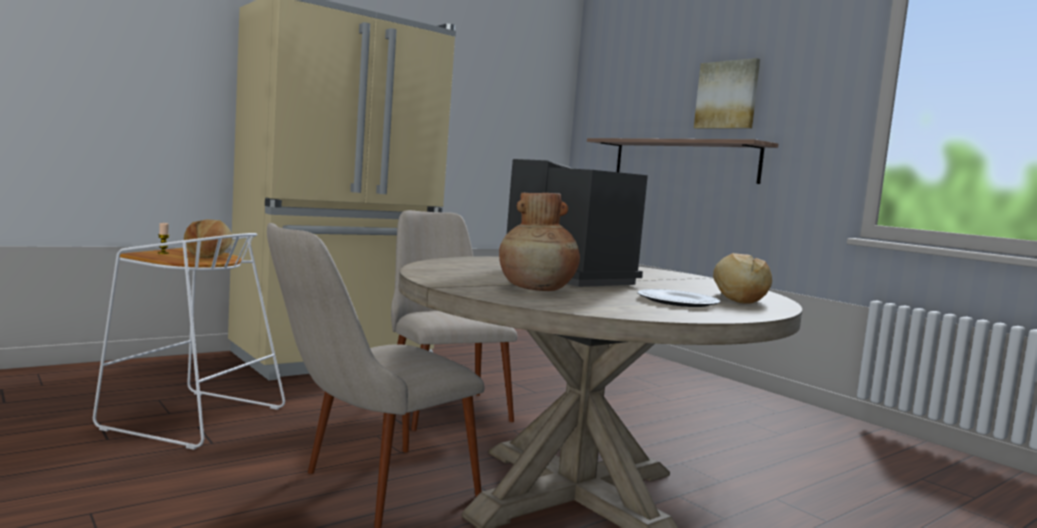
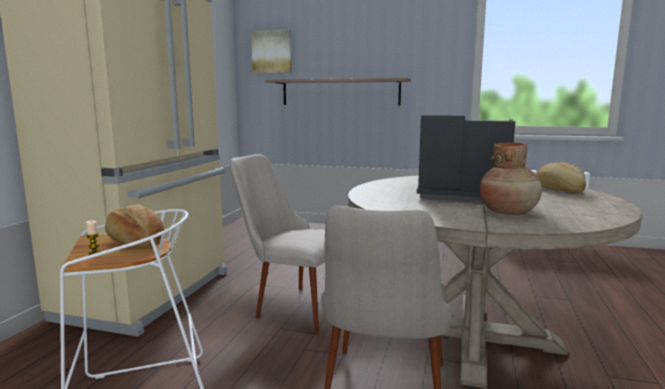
camera: 35 degrees left, 5 degrees up
(676, 301) = (566, 201): plate -> none
(727, 95) = (369, 47): picture -> picture (272, 52)

